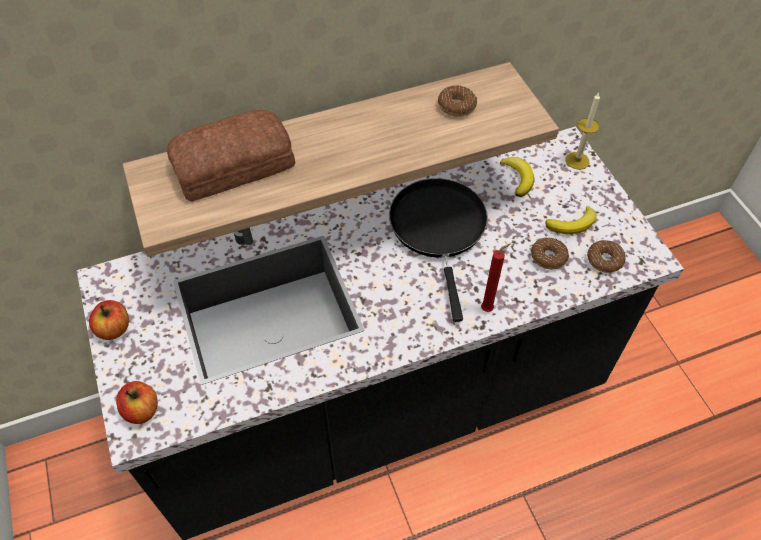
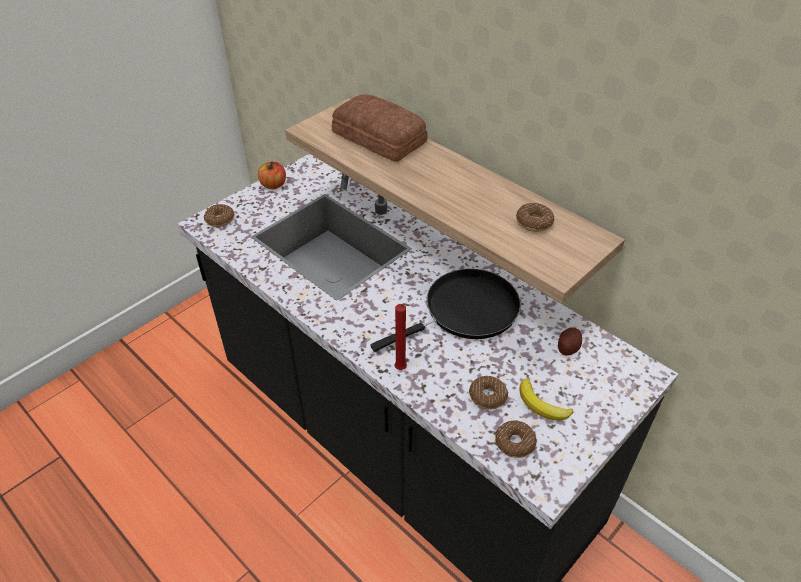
camera: 65 degrees right, 10 degrees down
(142, 410) = (220, 219): apple -> donut
(518, 178) = (568, 347): banana -> potato
(577, 160) = (630, 387): candle -> none

